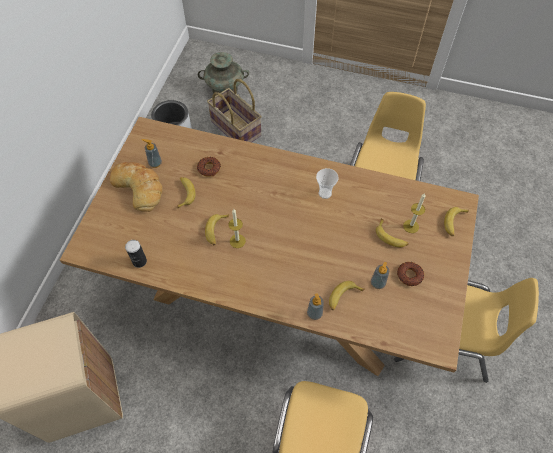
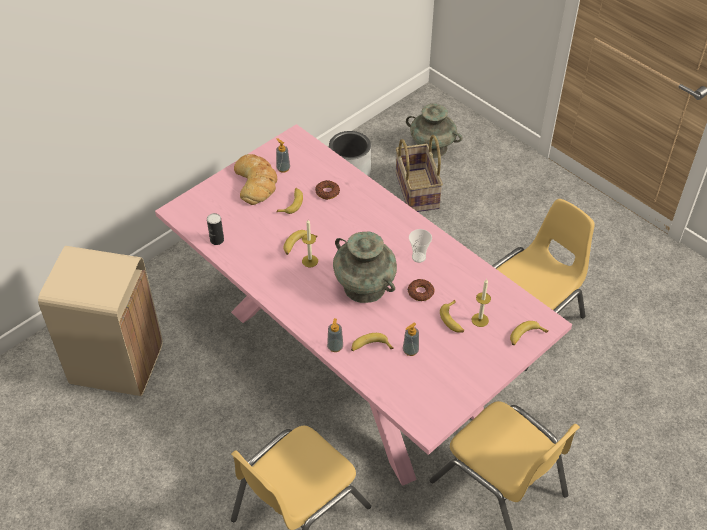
camera: 30 degrees right, 10 degrees down
(275, 293) = (351, 361): brown dining table -> pink dining table
(299, 242) = (364, 286): none -> turquoise vase
(409, 275) = (445, 358): donut -> donut (420, 292)

